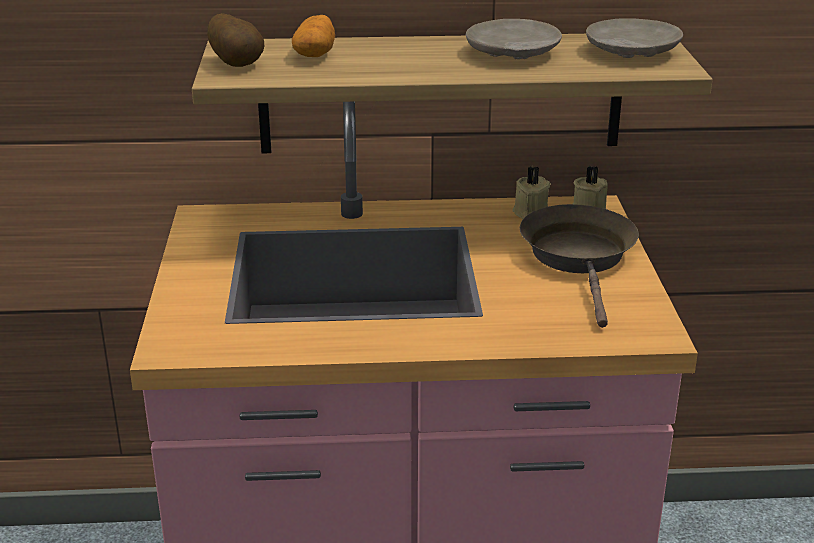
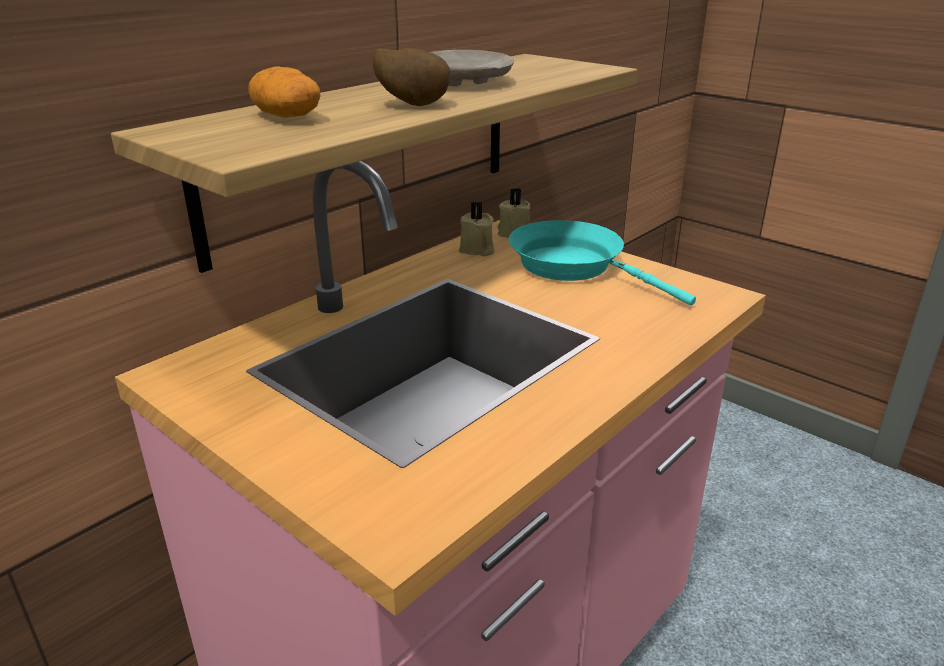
camera: 45 degrees left, 0 degrees up
(238, 64) = (221, 141): potato -> potato (414, 105)
(580, 258) = (574, 266): brown frying pan -> turquoise frying pan
(631, 52) = (541, 66): beige plate -> none

